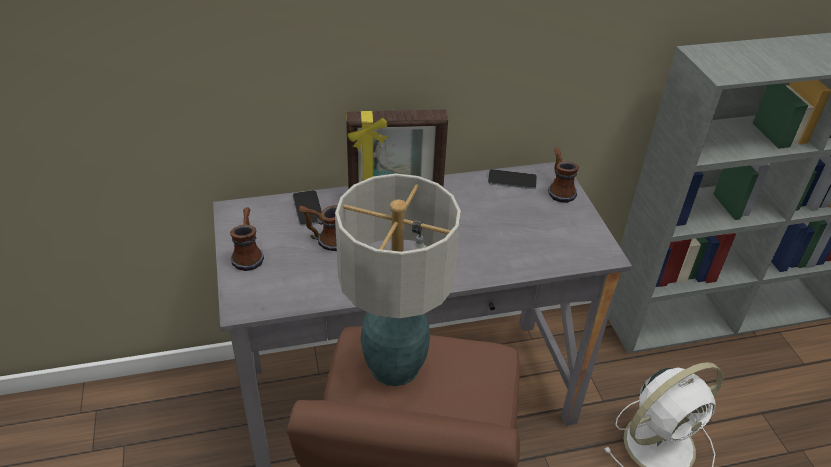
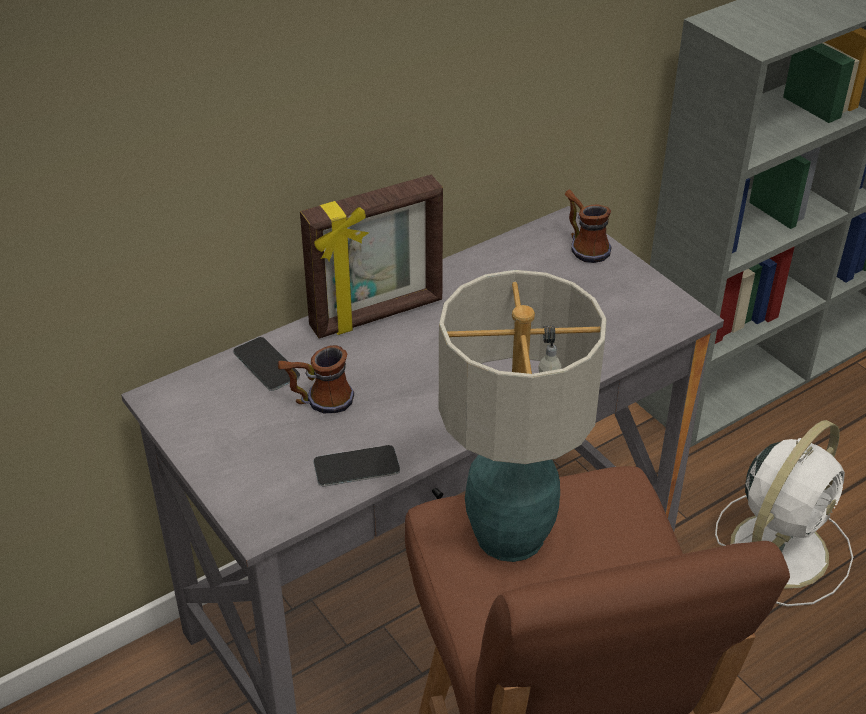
camera: 20 degrees left, 0 degrees up
(248, 254) = (223, 451): mug -> none
(512, 180) = (517, 249): phone -> phone (356, 466)

